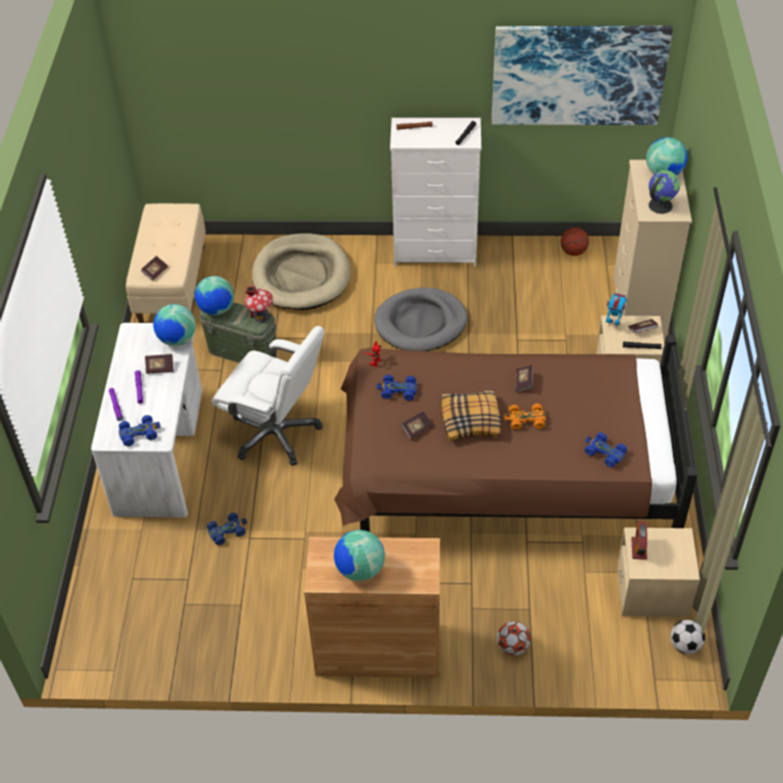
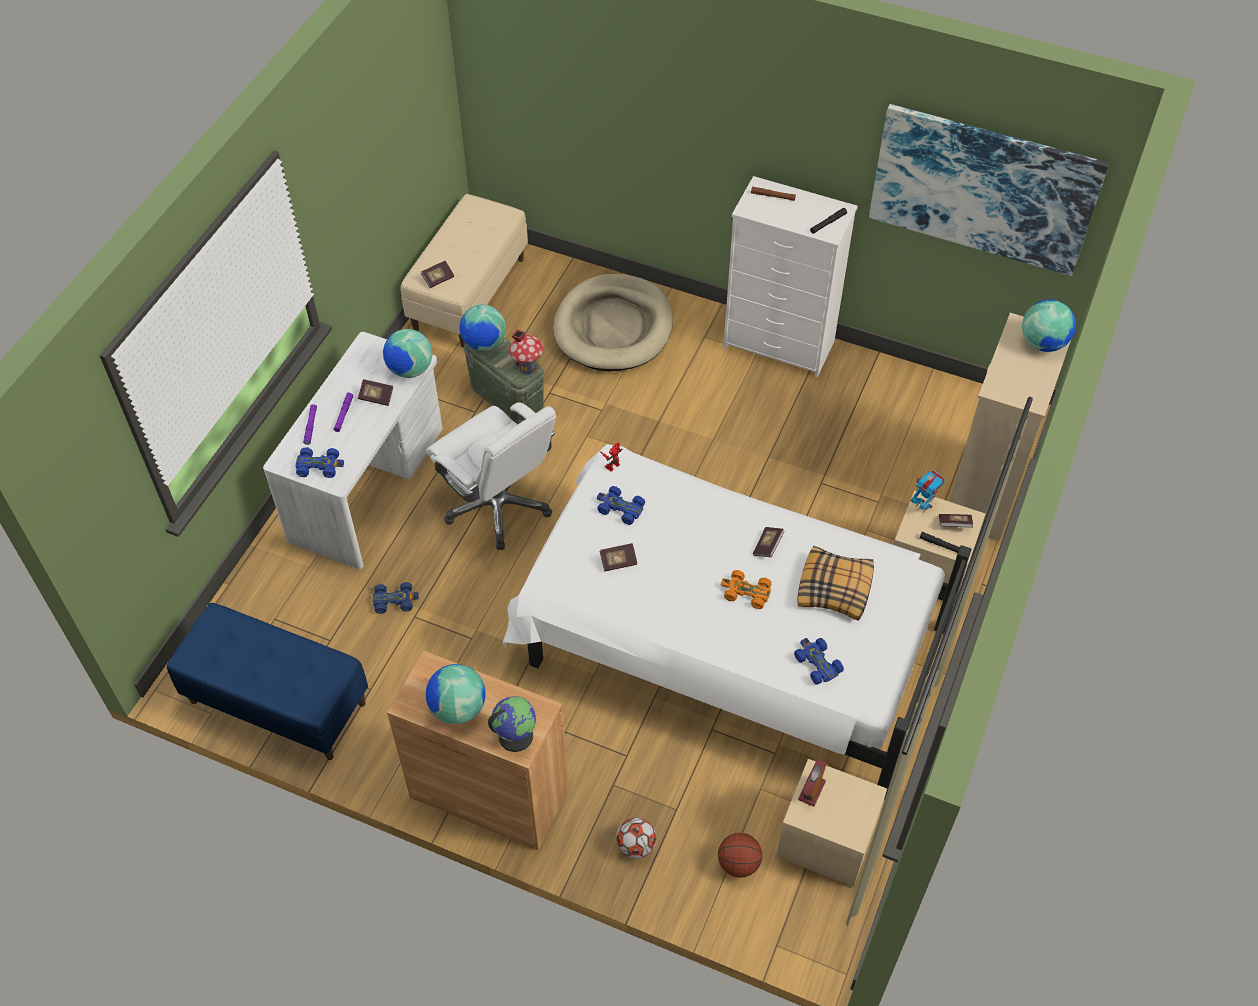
camera: 20 degrees right, 5 degrees up
(167, 642) = (277, 702): none -> blue bench
(421, 323) = (720, 427): grey dog bed -> none
(471, 420) = (684, 572): pillow -> pillow (835, 589)
(503, 473) = (725, 639): brown bed -> white bed
(573, 252) = (942, 394): basketball -> basketball (738, 863)
(660, 205) = (1016, 383): globe -> globe (515, 735)
(685, 645) = (832, 919): football -> none

